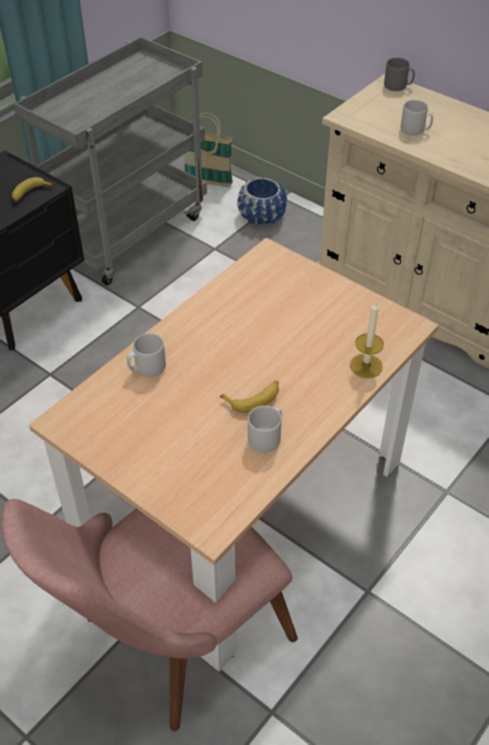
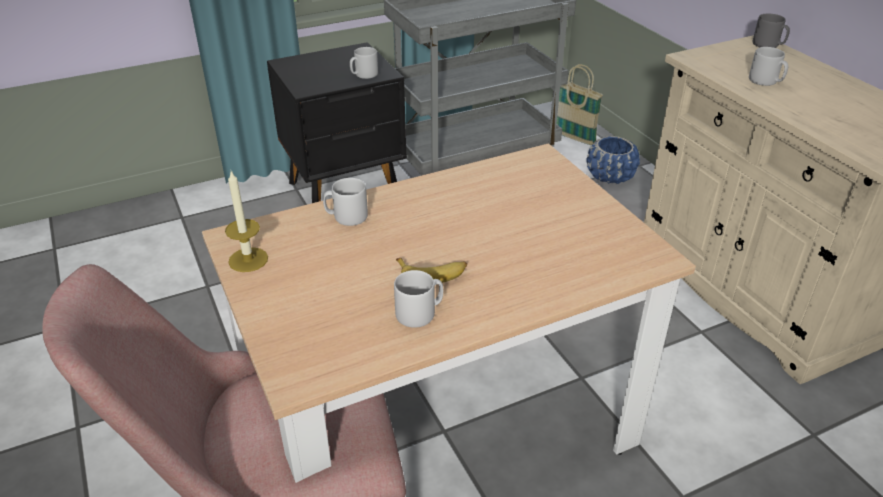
camera: 25 degrees right, 10 degrees down
(30, 194) = (364, 75): banana -> grey mug
(366, 366) = (580, 280): candle -> candle (248, 260)

